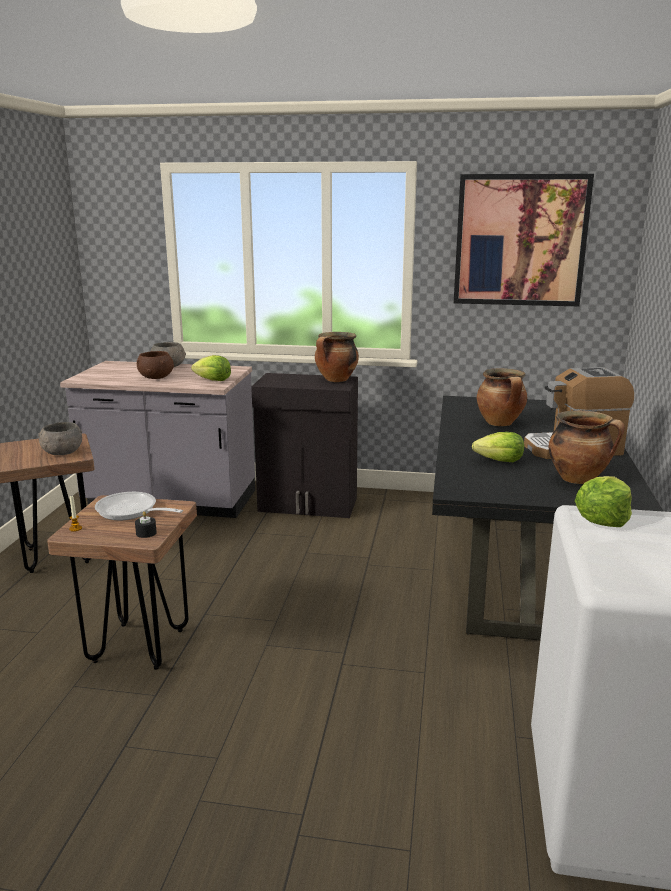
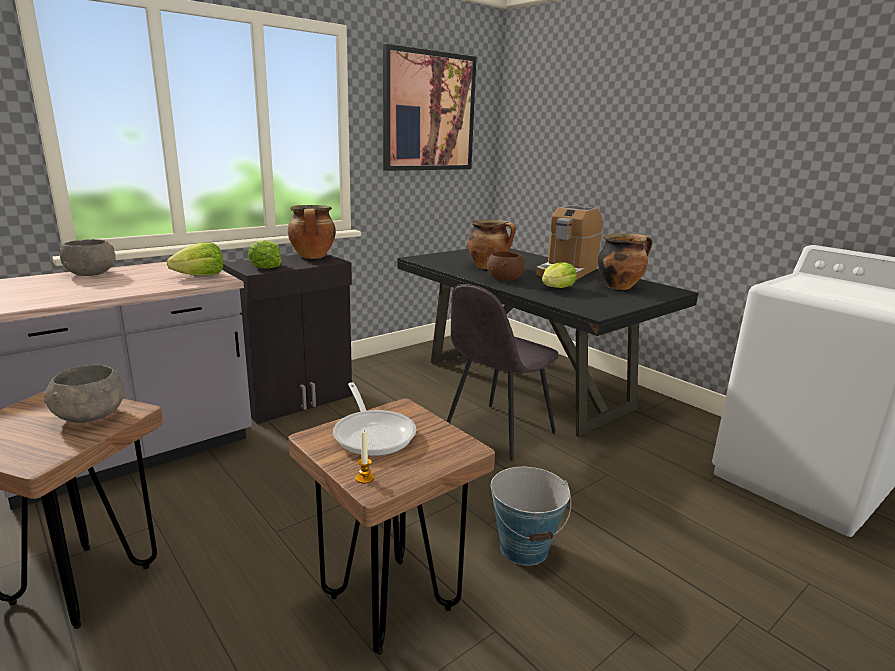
camera: 50 degrees left, 0 degrees up
(131, 511) = (373, 433): frying pan -> frying pan turned 90 degrees counterclockwise
(146, 533) = (447, 443): black candle -> none
(156, 377) = (111, 286): brown bowl -> brown bowl (504, 278)
(256, 672) = (524, 548): none -> bucket
(404, 594) = (497, 432): none -> grey chair
(602, 518) = (789, 285): lettuce -> lettuce (265, 266)

